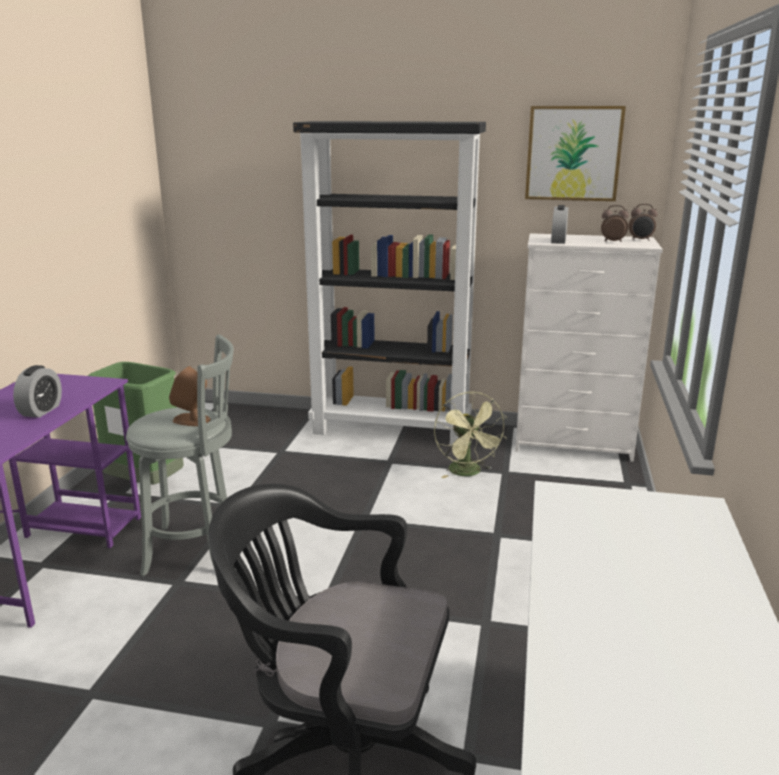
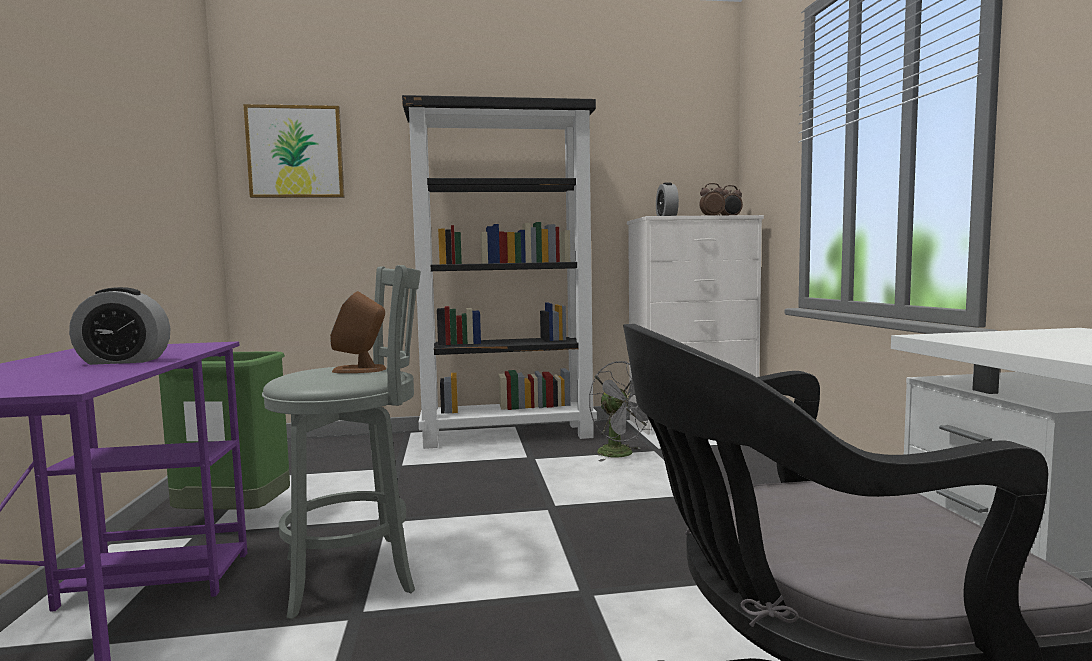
camera: 20 degrees left, 15 degrees down
(41, 411) = (124, 361): alarm clock -> alarm clock turned 90 degrees clockwise
(468, 473) = (621, 454): green fan -> grey fan
(573, 153) = (659, 147): picture -> picture (295, 152)

